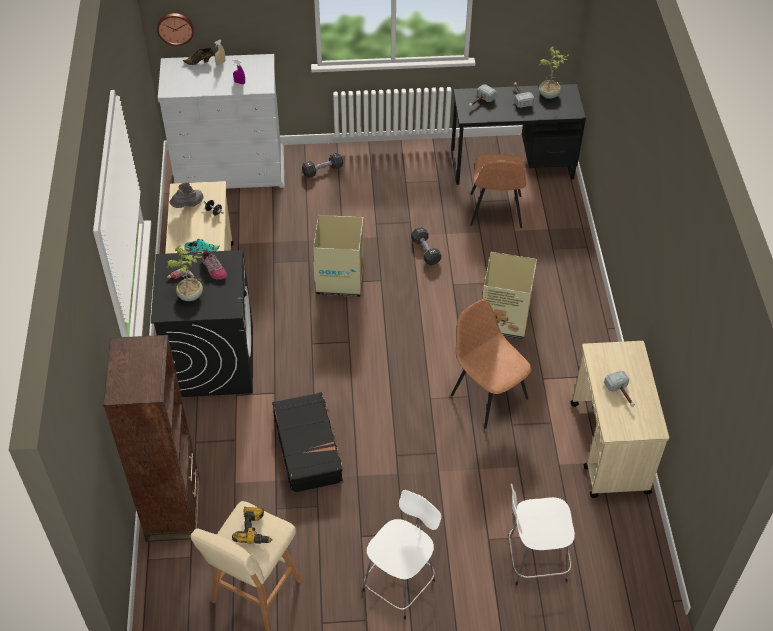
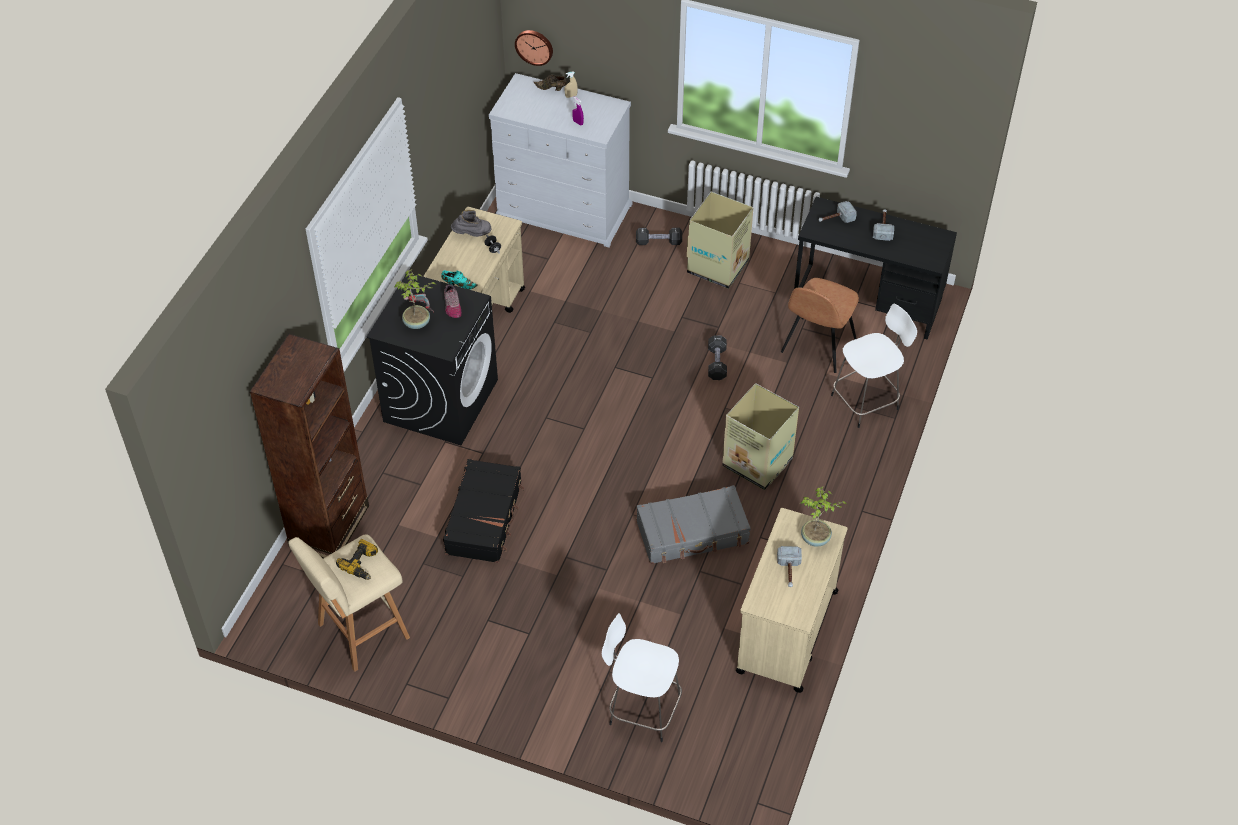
camera: 25 degrees right, 0 degrees up
(340, 279) = (612, 362): cardboard box -> cardboard box (718, 266)
(400, 583) = (499, 678): white stool -> white stool (867, 401)
(488, 395) = (693, 533): brown chair -> grey suitcase
(549, 95) = (917, 235): potted plant -> potted plant (815, 539)

